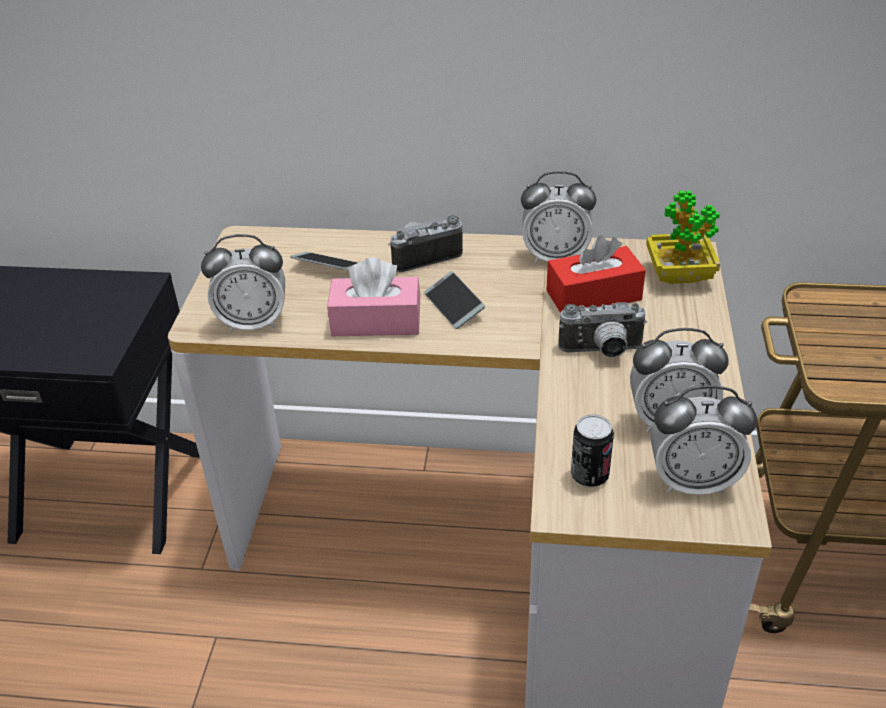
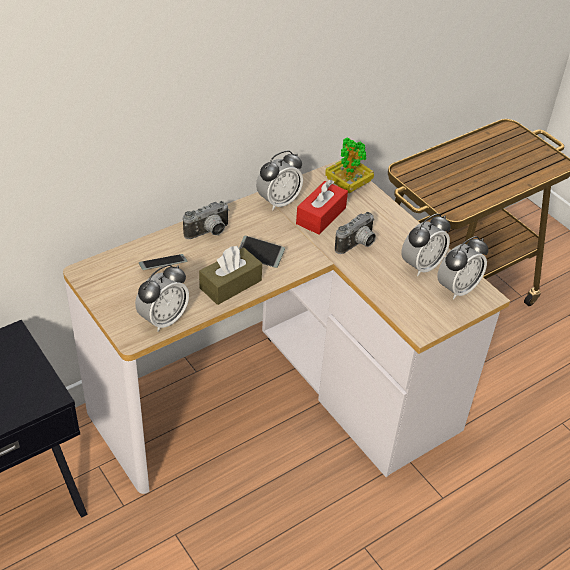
camera: 45 degrees left, 5 degrees up
(376, 321) = (230, 284): pink tissue box -> brown tissue box
(424, 256) = (209, 233): camera -> camera turned 150 degrees counterclockwise
(589, 476) = (416, 309): can -> none

